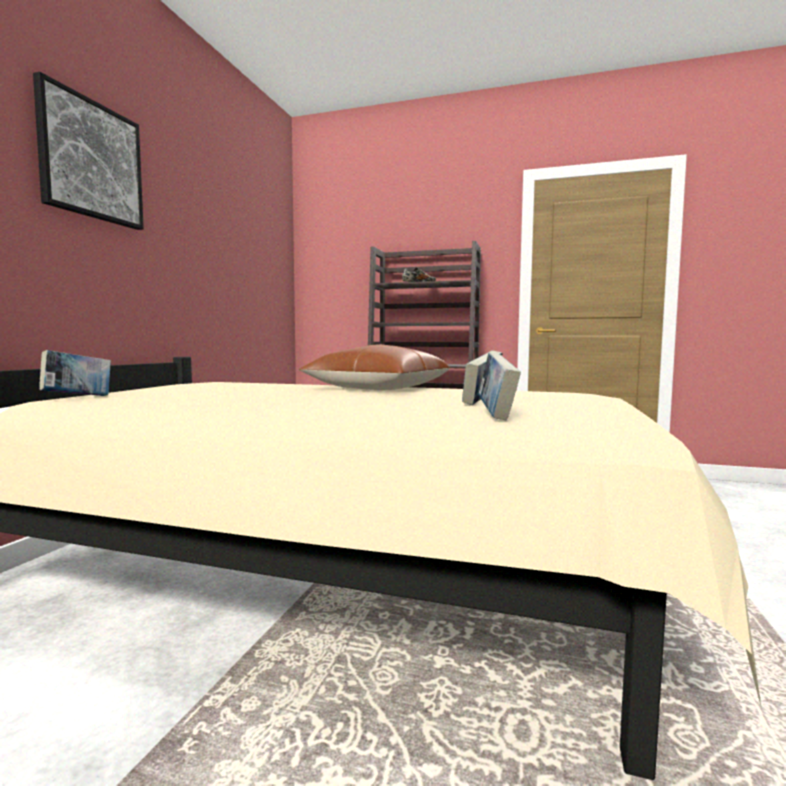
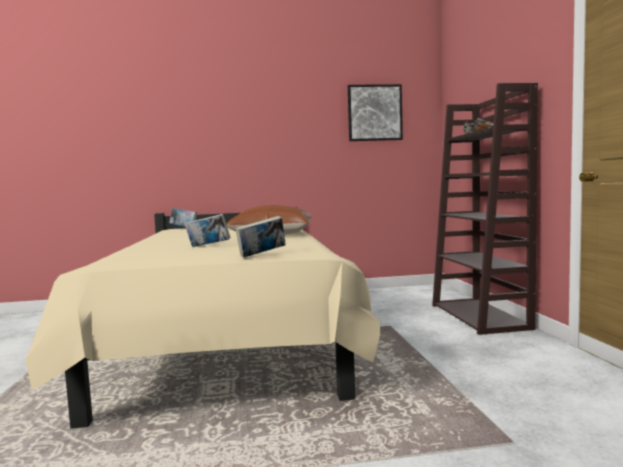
camera: 65 degrees right, 0 degrees up
(91, 160) = (239, 108): picture -> picture (374, 113)
(496, 415) = (152, 252): book -> book (262, 255)

